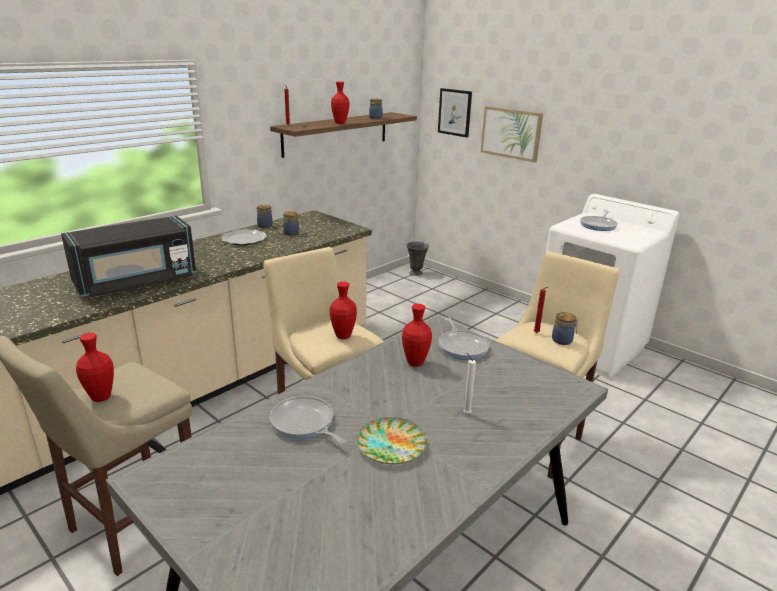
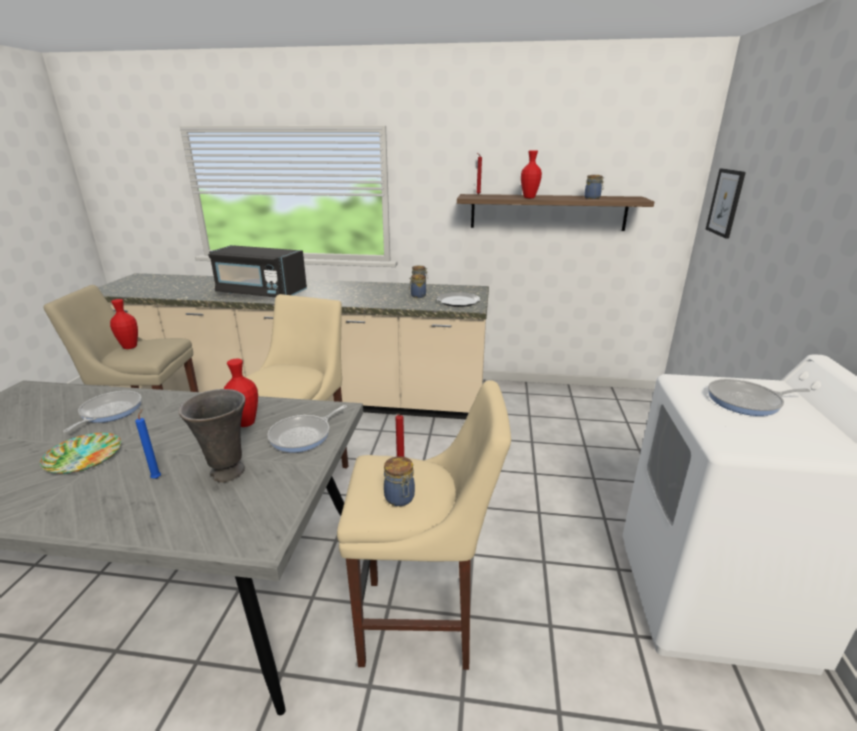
camera: 55 degrees right, 0 degrees up
(244, 239) = (379, 290): plate -> plate (458, 301)
(343, 336) = (281, 381): red vase -> none
(416, 273) = (638, 401): grey vase -> grey vase (227, 473)
(465, 413) = (157, 477): white candle -> blue candle
(511, 133) = (767, 236): picture -> none

